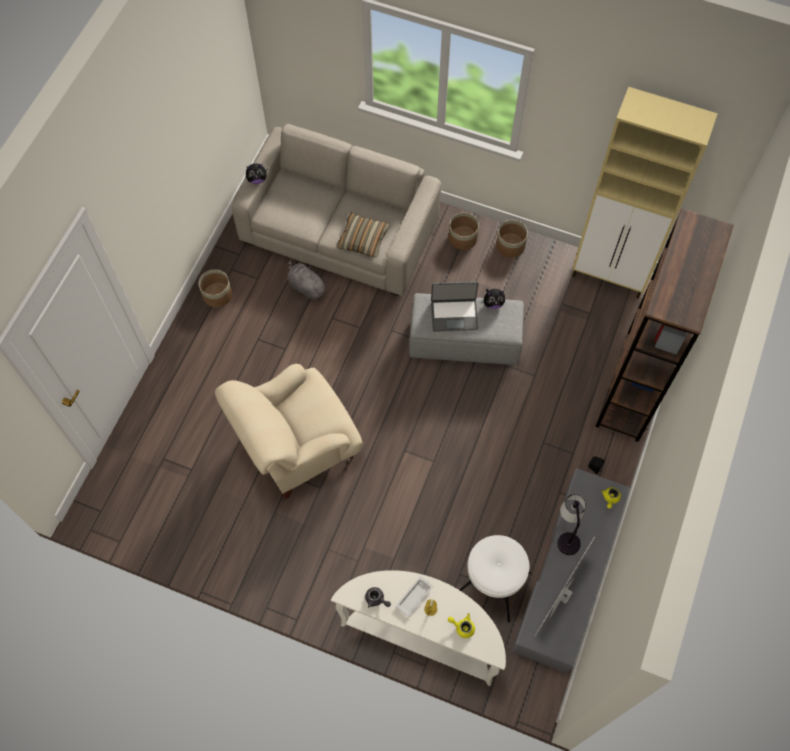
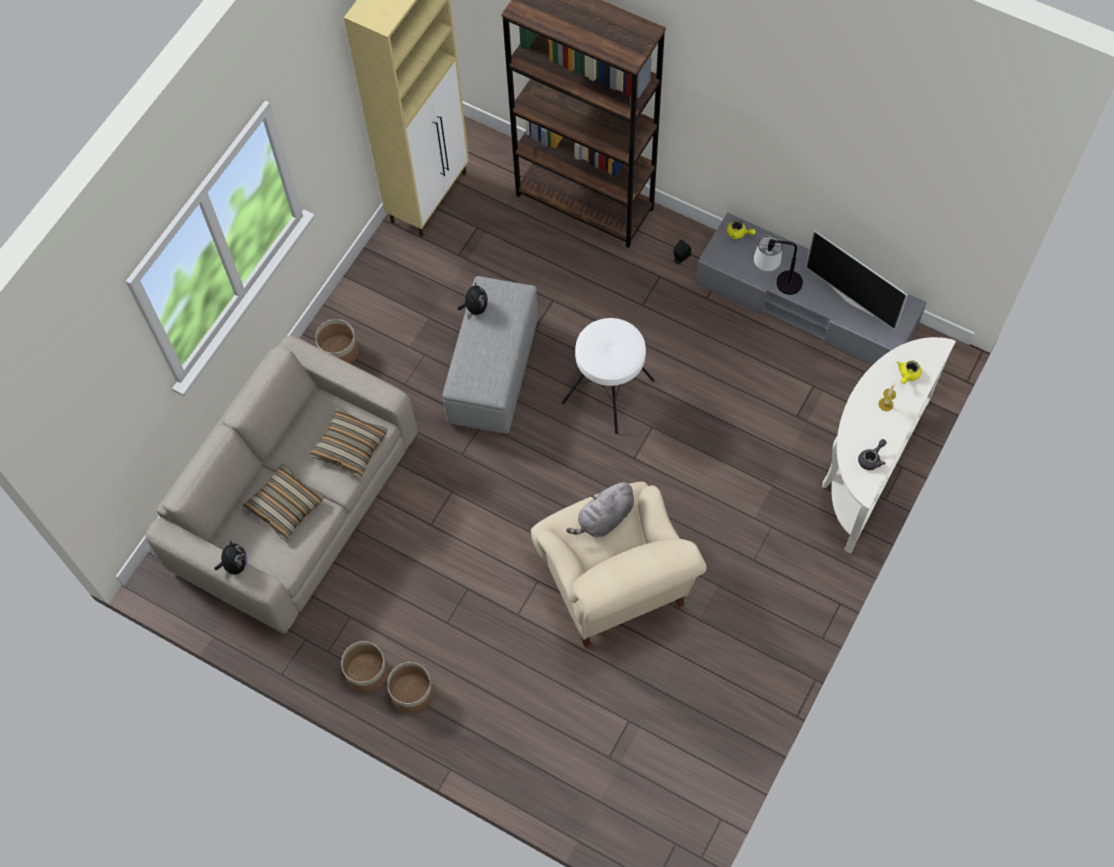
camera: 80 degrees left, 0 degrees up
(306, 286) = (376, 553): grey plush toy -> grey plush toy (604, 518)
(313, 208) = (285, 506): none -> pillow
(415, 596) = (870, 418): white tray -> none
(454, 314) = (484, 353): laptop -> none
(491, 584) = (812, 385): white stool -> white stool (609, 391)
(510, 245) = (362, 298): planter -> planter (412, 693)

